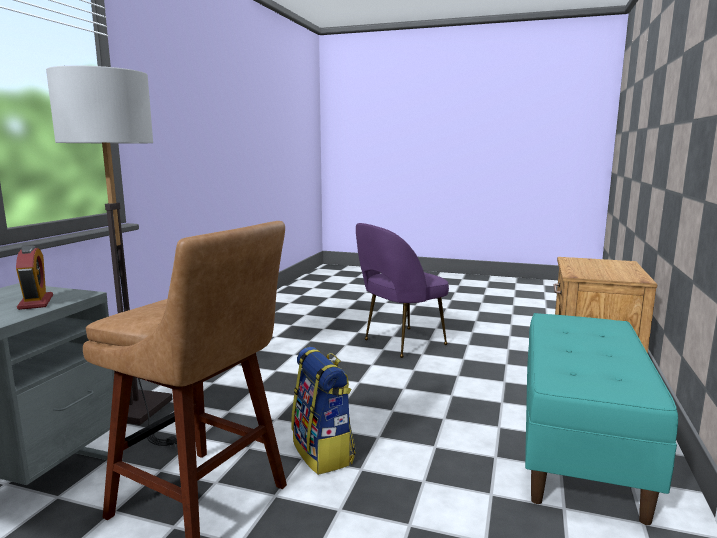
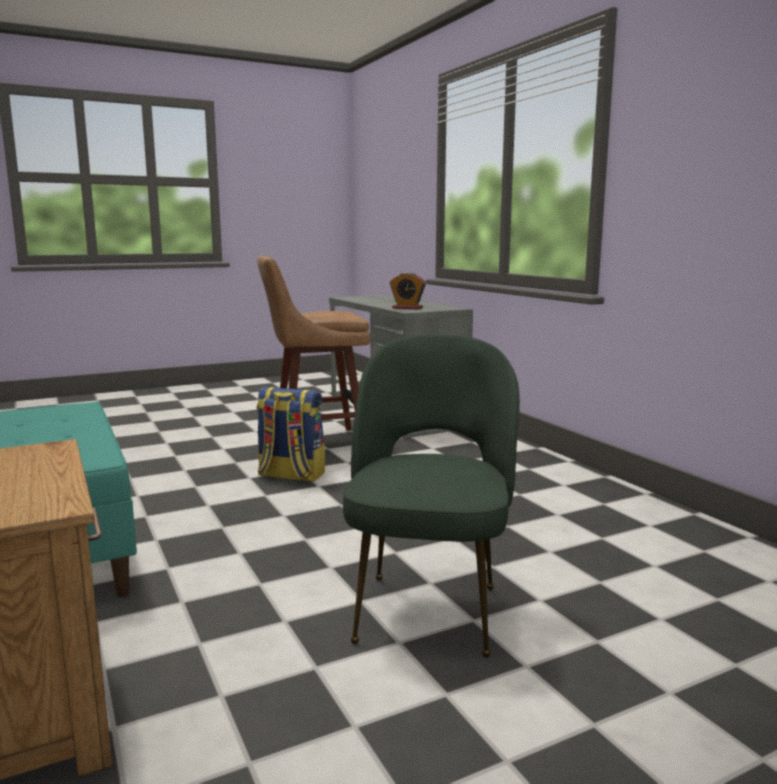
camera: 135 degrees right, 0 degrees up
(145, 416) = (456, 449): floor lamp -> none
(399, 343) = (429, 606): purple chair -> green chair

